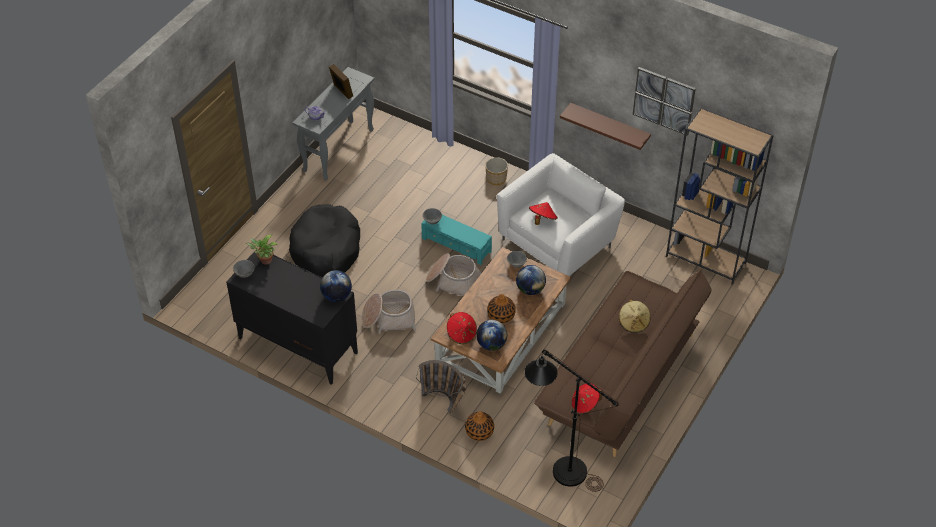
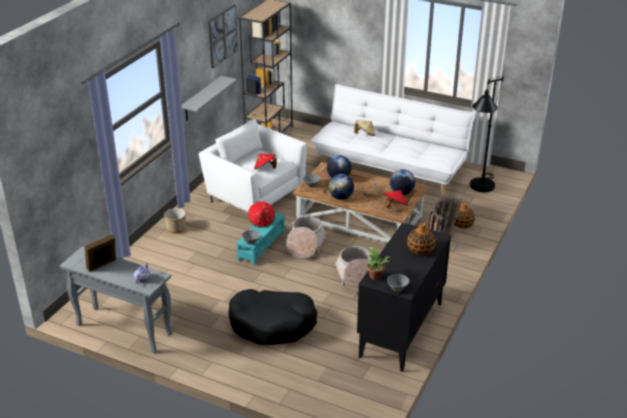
camera: 95 degrees left, 15 degrees down
(337, 296) = (410, 230): globe -> globe (341, 197)
(501, 315) = (370, 190): vase -> vase (420, 249)
(585, 405) = (449, 151): red hat -> red hat (261, 221)
(609, 126) = (202, 98): brown shelf -> grey shelf
(621, 379) = (391, 167): brown sofa -> white sofa

